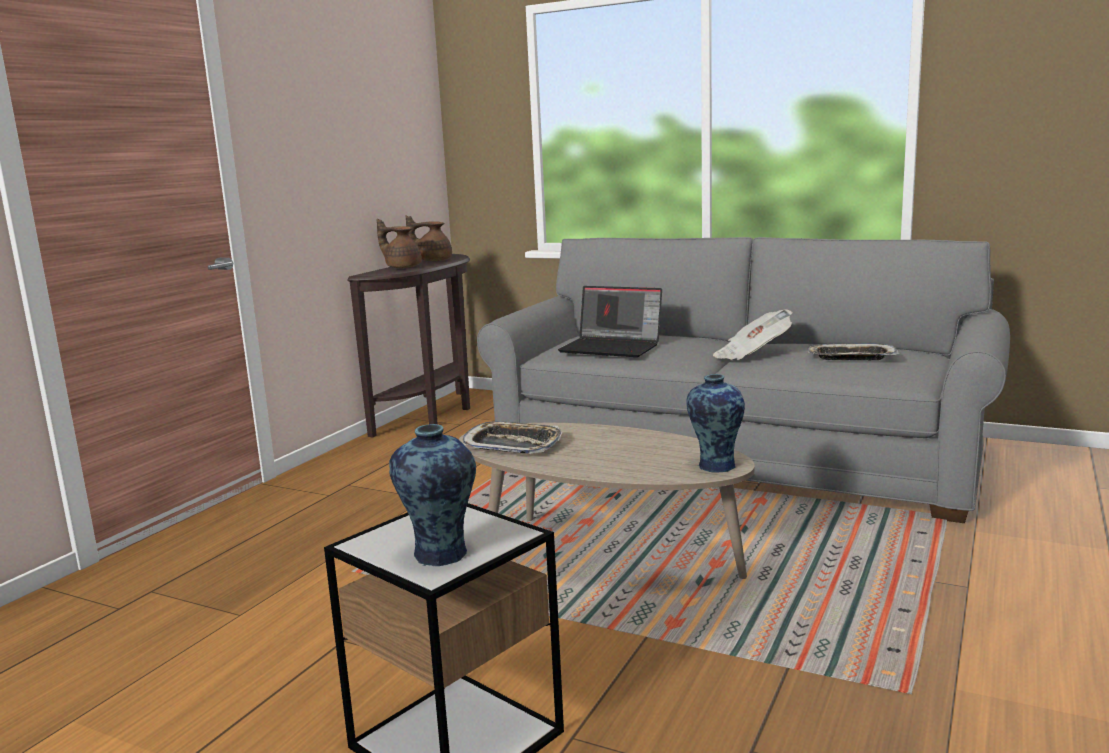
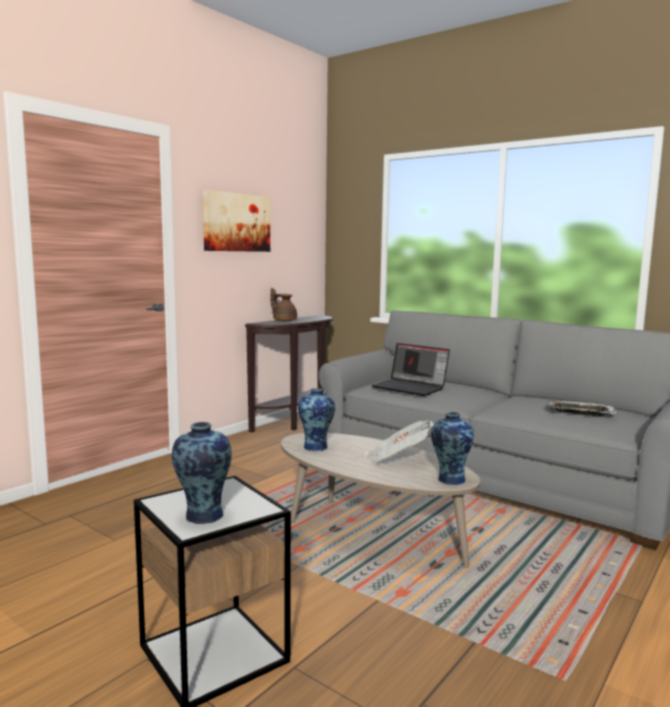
camera: 10 degrees right, 5 degrees down
(319, 122) = (236, 222): none -> picture
(433, 260) = (307, 318): brown teapot -> none
(512, 445) = (316, 447): tray -> vase
(752, 355) = (508, 403): newspaper -> newspaper (396, 458)

